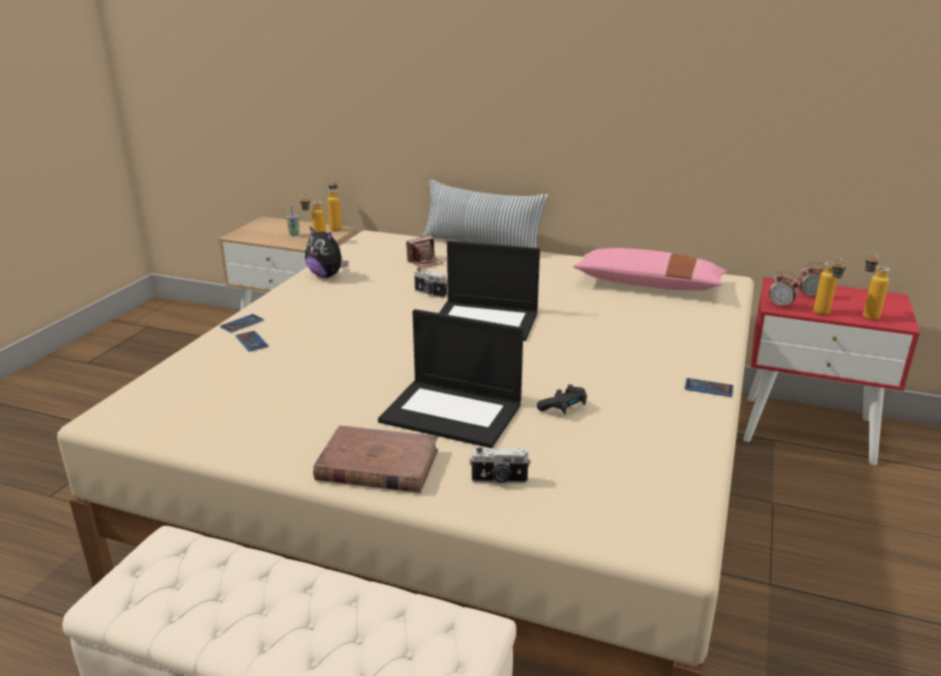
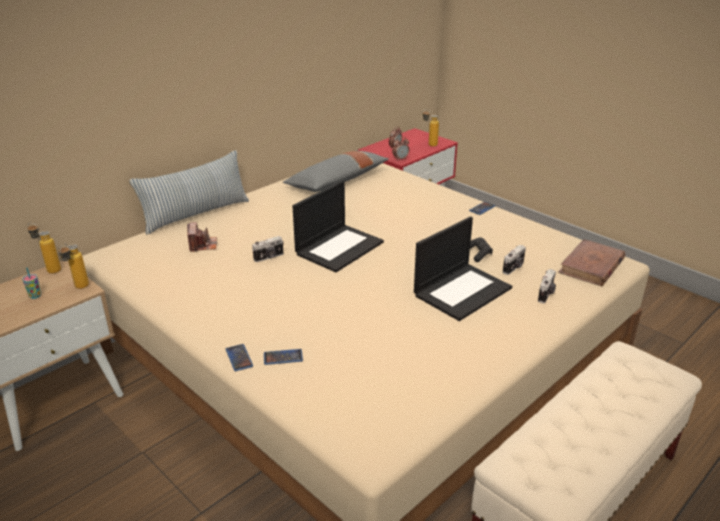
camera: 65 degrees left, 5 degrees up
(327, 275) = (175, 296): plush toy -> none
(377, 465) = (511, 332): brown book -> brown book (591, 266)
(552, 442) = (514, 268): none -> camera
(648, 285) = (337, 181): pink pillow -> grey pillow
(824, 315) = (421, 153): bottle -> none

